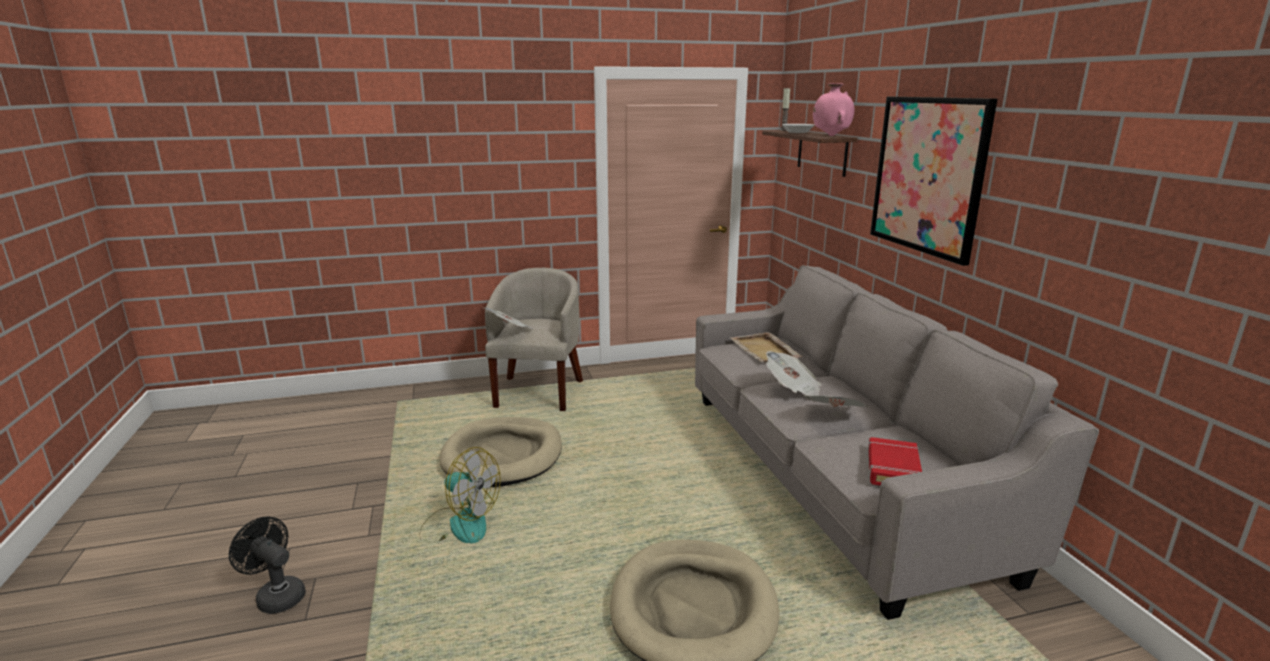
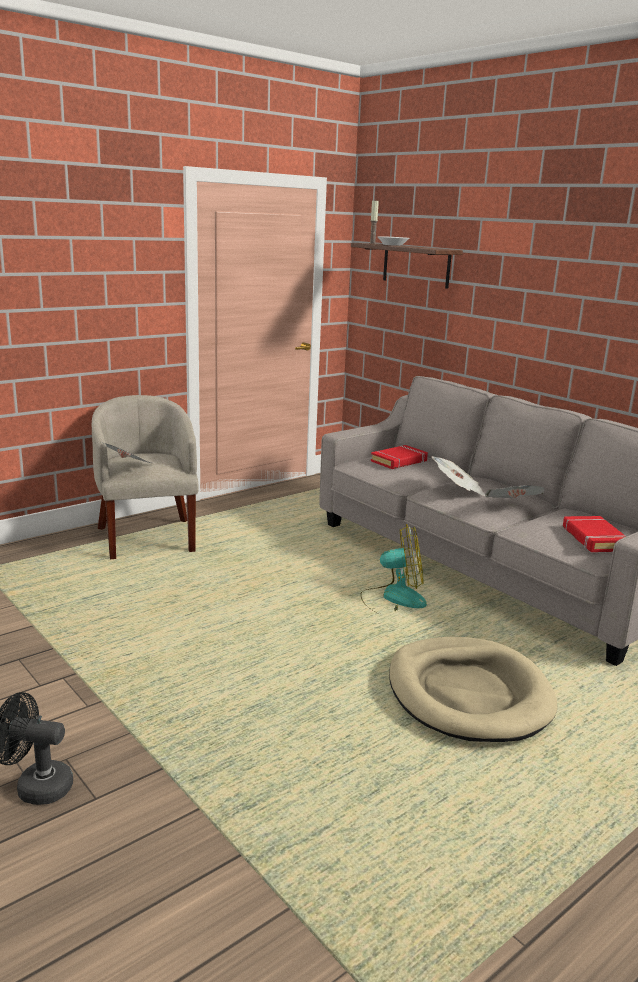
camera: 25 degrees left, 0 degrees up
(459, 525) = (182, 675): fan -> fan (393, 598)
(503, 456) = (167, 603): beige dog bed -> none
(764, 350) = (399, 461): beige tray -> red book
(831, 136) = (436, 248): pink vase -> none
(928, 175) = (550, 284): picture -> none

